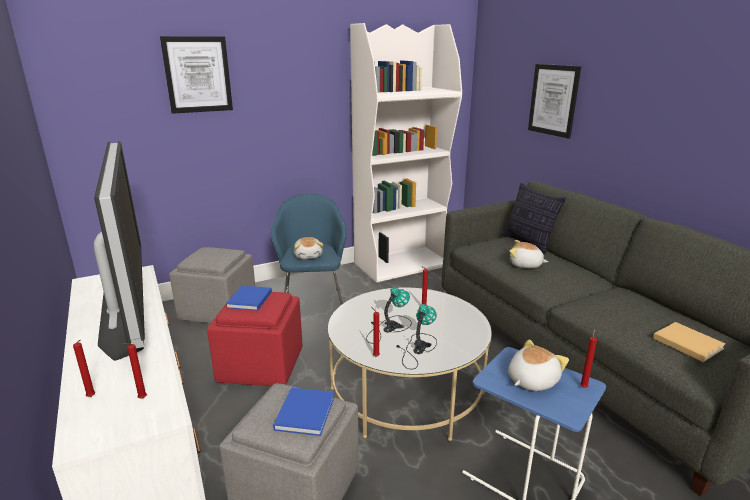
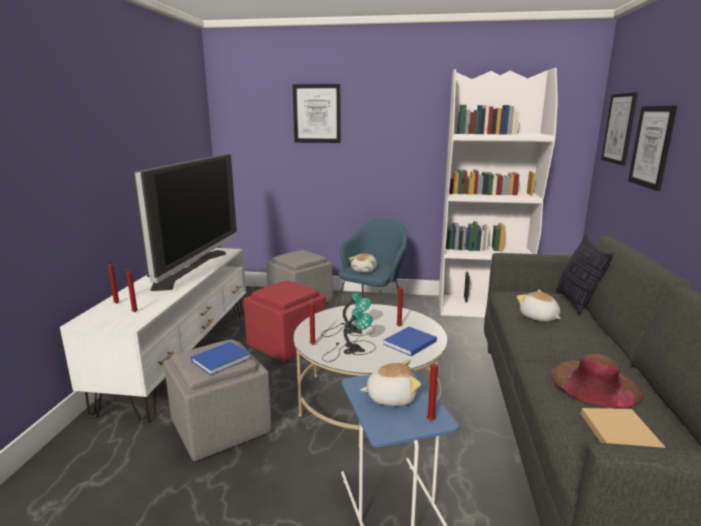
camera: 35 degrees right, 5 degrees down
(249, 300) = (283, 287): blue book -> blue book (409, 343)
(504, 82) = (619, 128): none -> picture
(628, 310) = (595, 383): none -> brown hat

